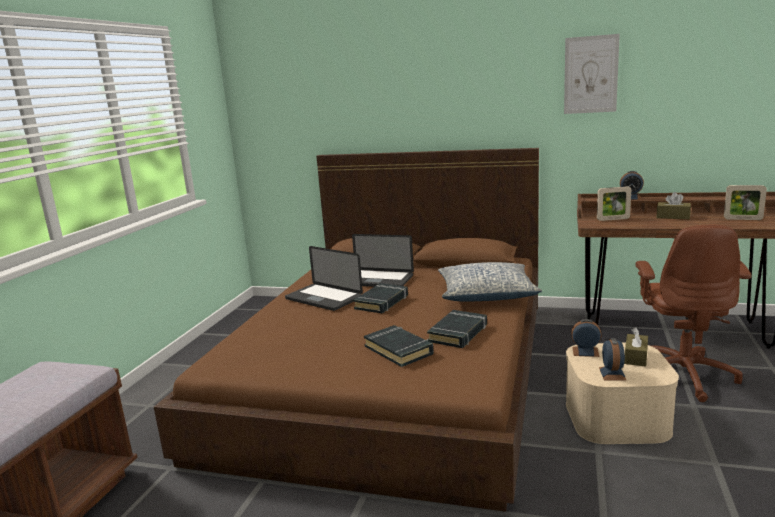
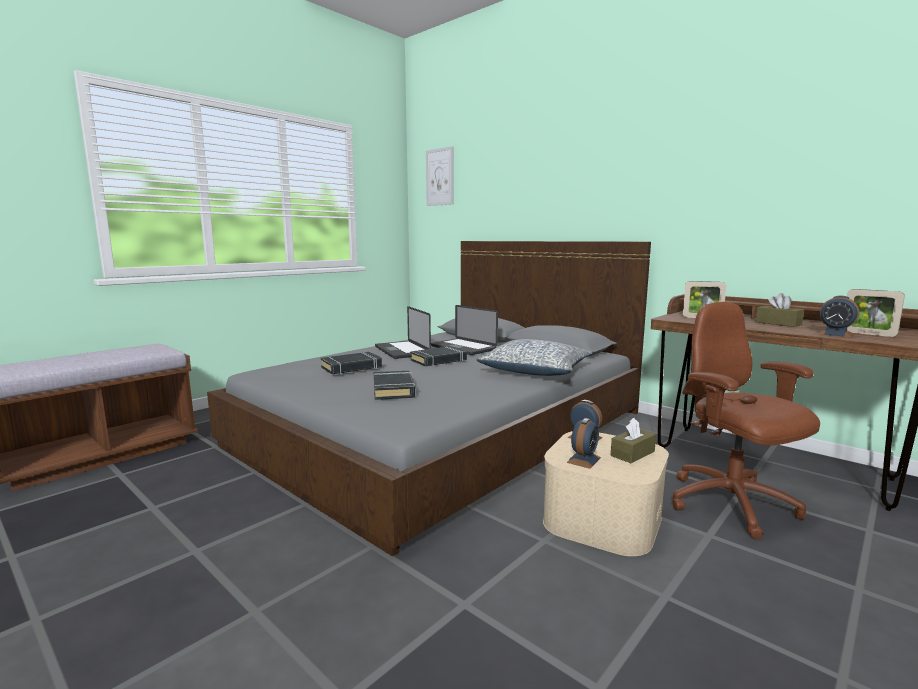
camera: 25 degrees right, 5 degrees down
(393, 370) = (445, 428): brown bed -> grey bed
(458, 333) = (461, 390): black book -> black book (351, 367)
(590, 74) = (712, 163): picture -> picture (439, 177)
(630, 198) = (740, 301): alarm clock -> alarm clock (835, 334)
(683, 375) = (731, 505): brown office chair -> brown office chair turned 120 degrees clockwise

